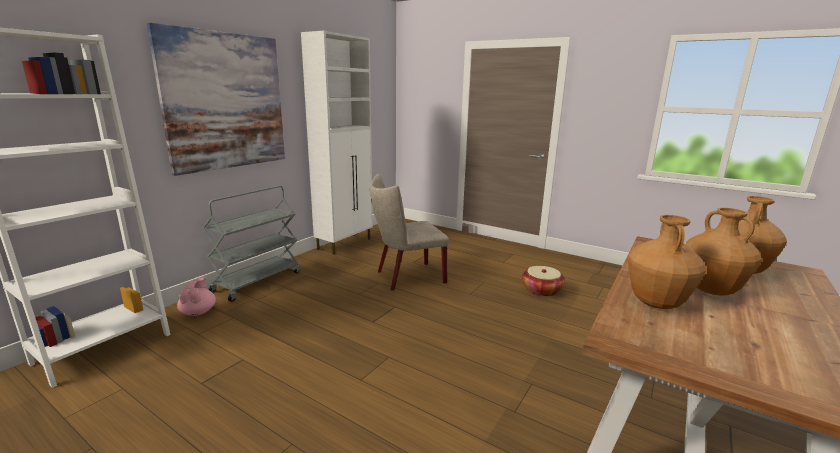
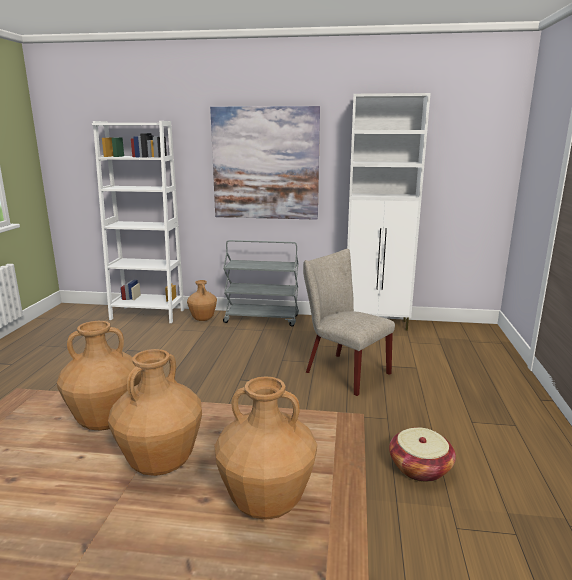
camera: 65 degrees right, 0 degrees up
(198, 312) = (203, 319): pink teapot -> brown vase

